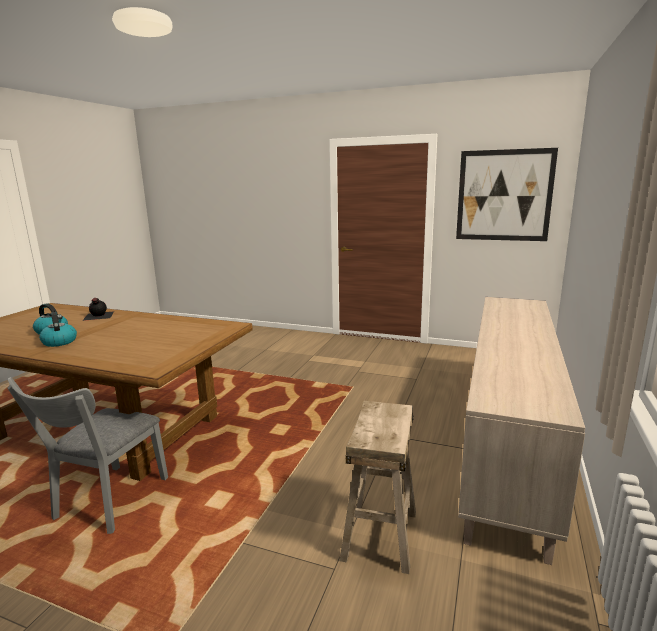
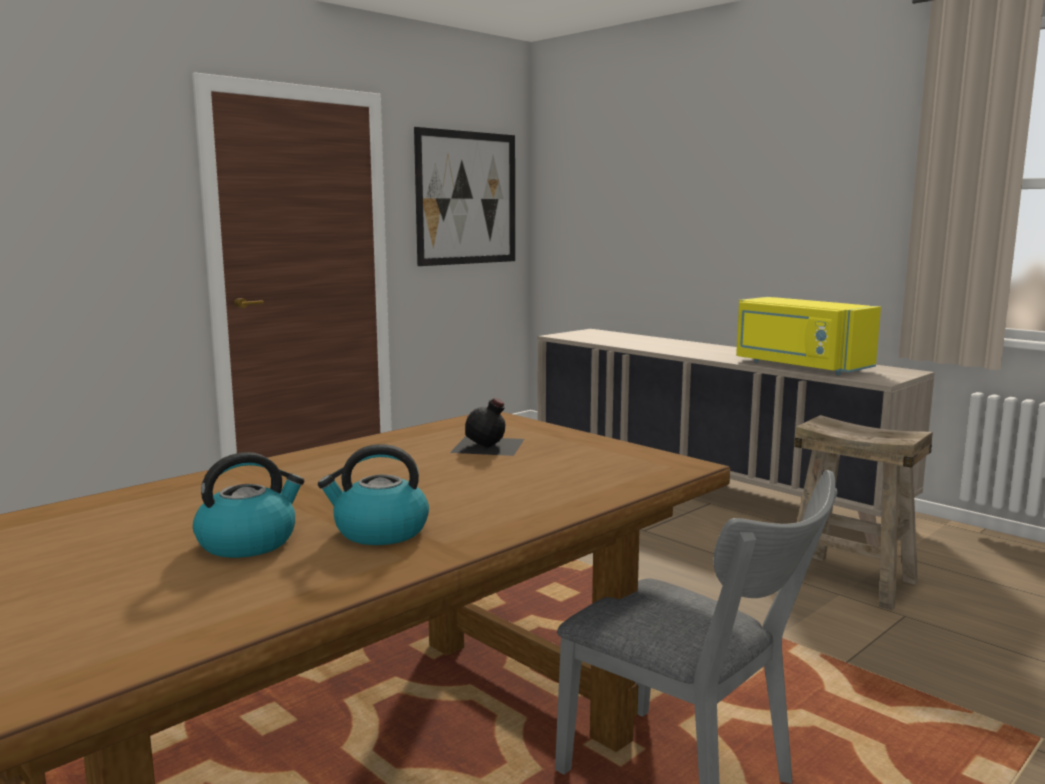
camera: 65 degrees left, 5 degrees down
(98, 316) = (177, 499): black bottle -> black bottle (489, 446)
(502, 370) = (799, 366): none -> yellow microwave

